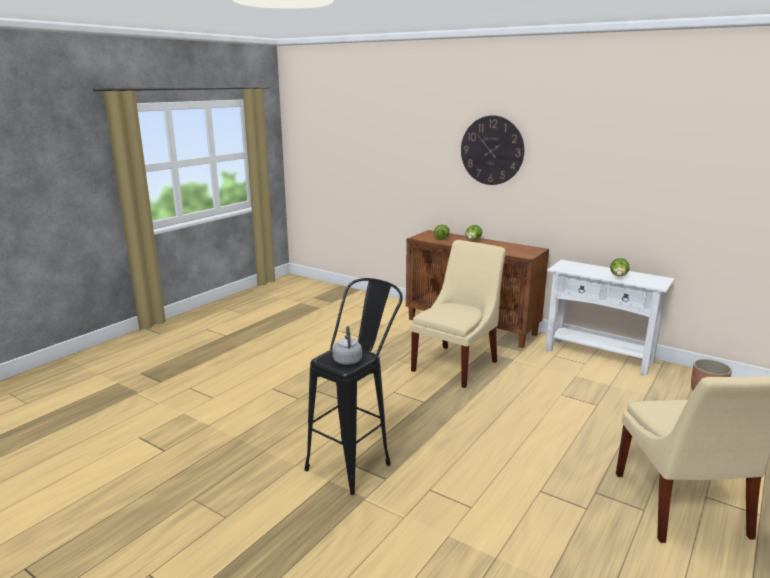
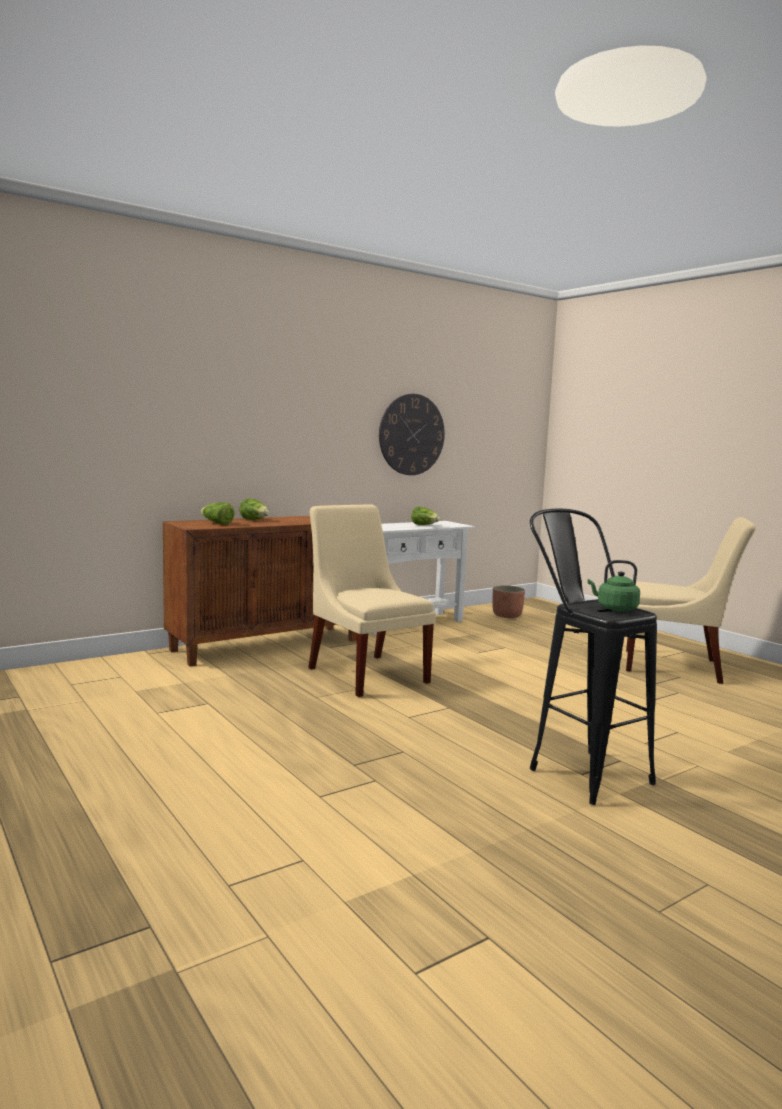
camera: 70 degrees left, 10 degrees down
(347, 360) = (614, 608): grey kettle -> green kettle
(492, 150) = (251, 393): wall clock -> wall clock (411, 434)

